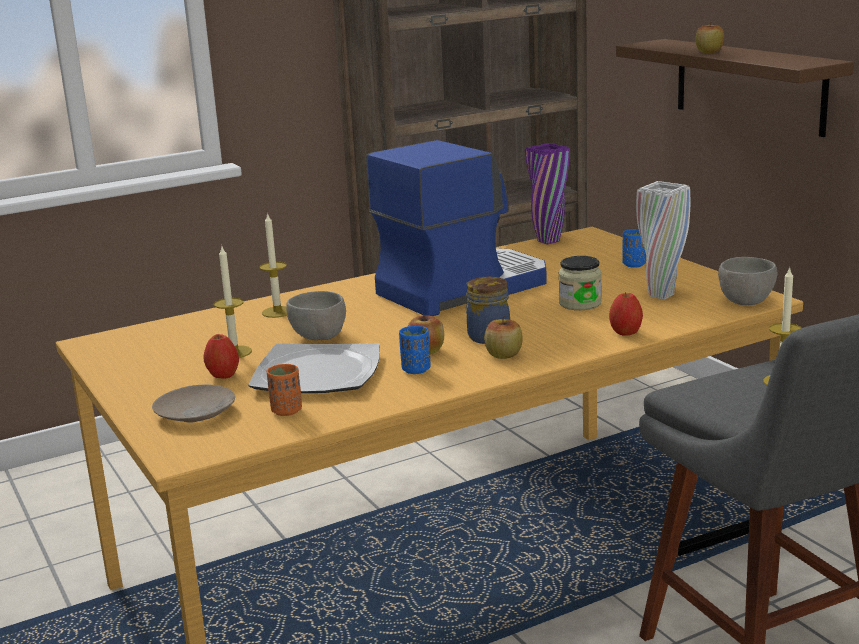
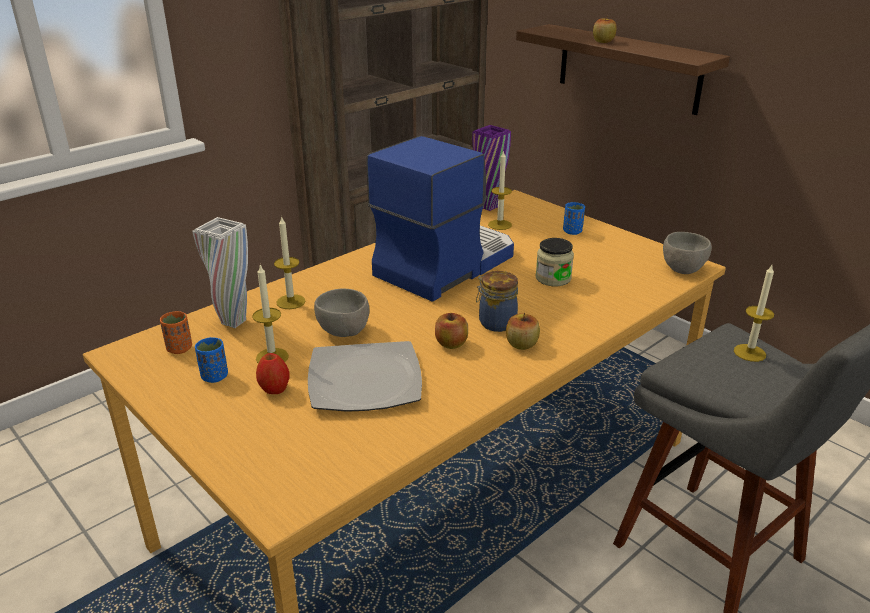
camera: 15 degrees left, 10 degrees up
(196, 413) = (269, 444): beige plate -> none
(286, 411) = (358, 434): orange cup -> orange cup (179, 348)
(416, 370) = (453, 369): blue cup -> blue cup (214, 376)
(550, 256) = (499, 225): none -> candle
(626, 332) = (609, 310): apple -> none
(661, 295) = (613, 265): white vase -> white vase (233, 322)

